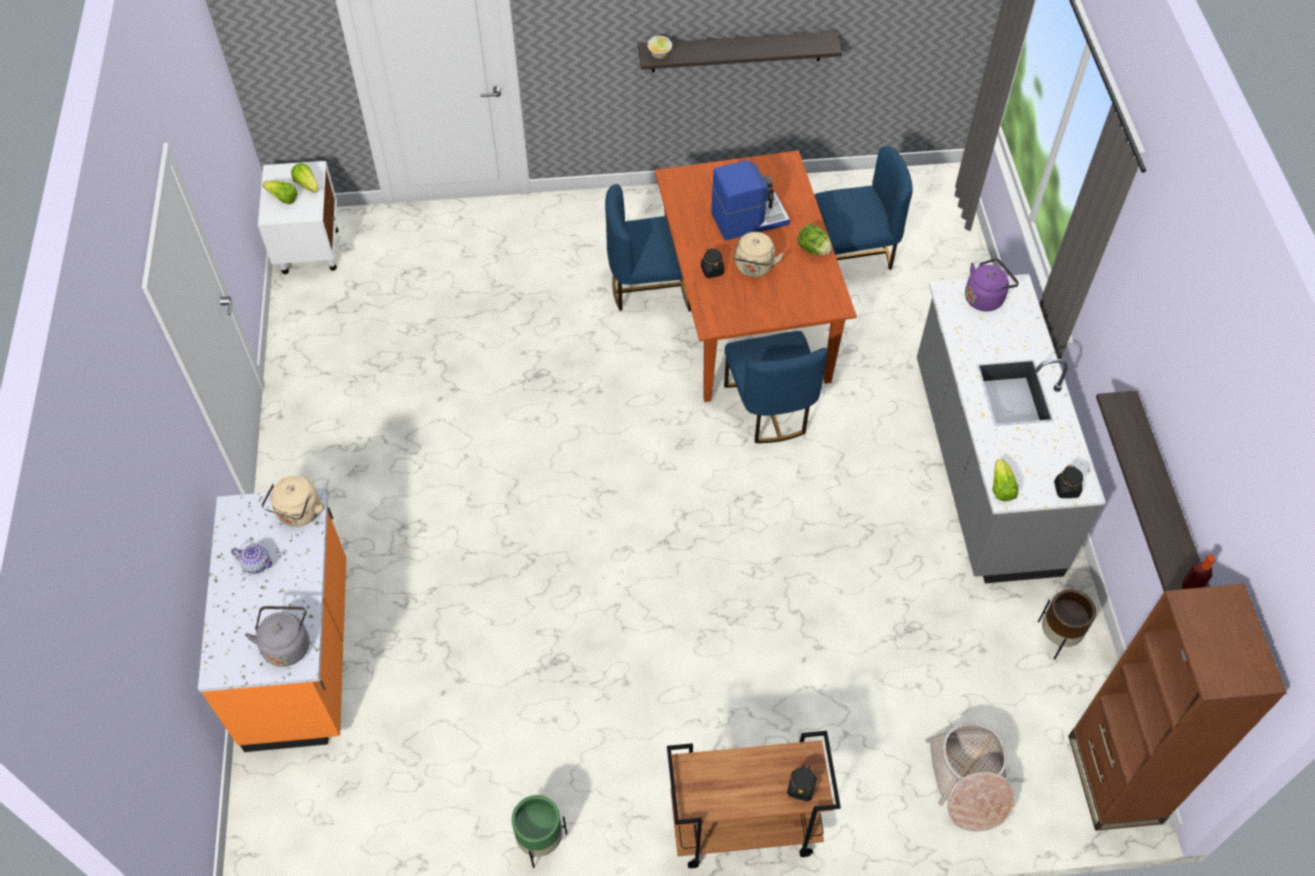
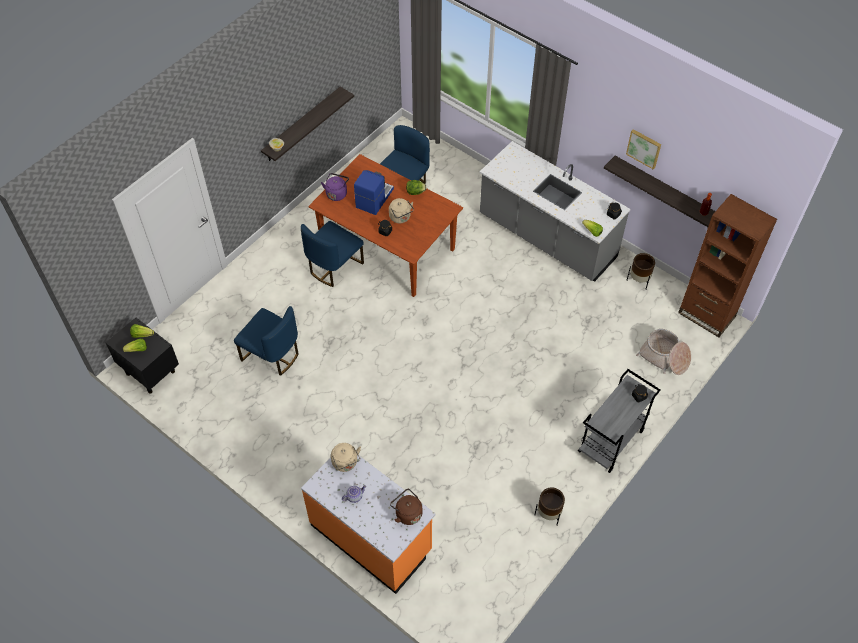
camera: 45 degrees left, 0 degrees up
(287, 644) = (407, 513): grey kettle -> brown kettle
(310, 250) = (150, 372): white nightstand -> black nightstand
(540, 840) = (548, 514): green planter -> brown planter
(743, 827) = (611, 442): brown cart -> grey cart
(769, 408) = (442, 279): blue chair -> blue chair (272, 355)
(985, 297) = (507, 162): purple kettle -> purple kettle (337, 193)
(1174, 403) = (644, 148): none -> picture

